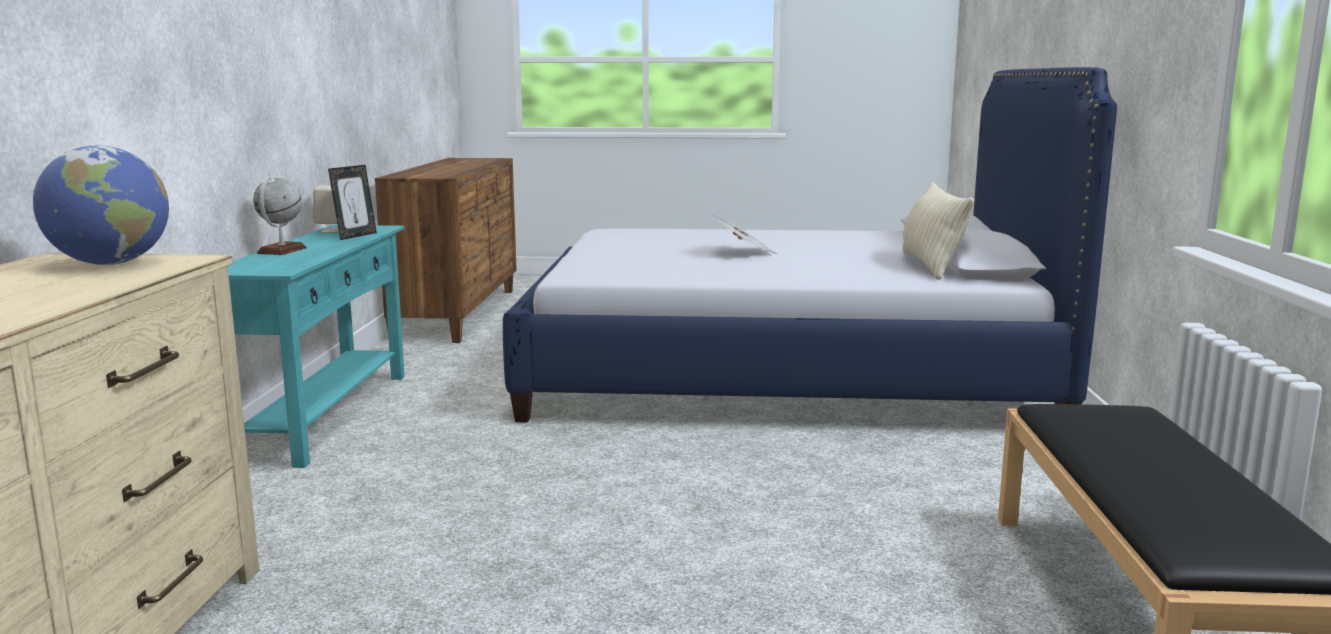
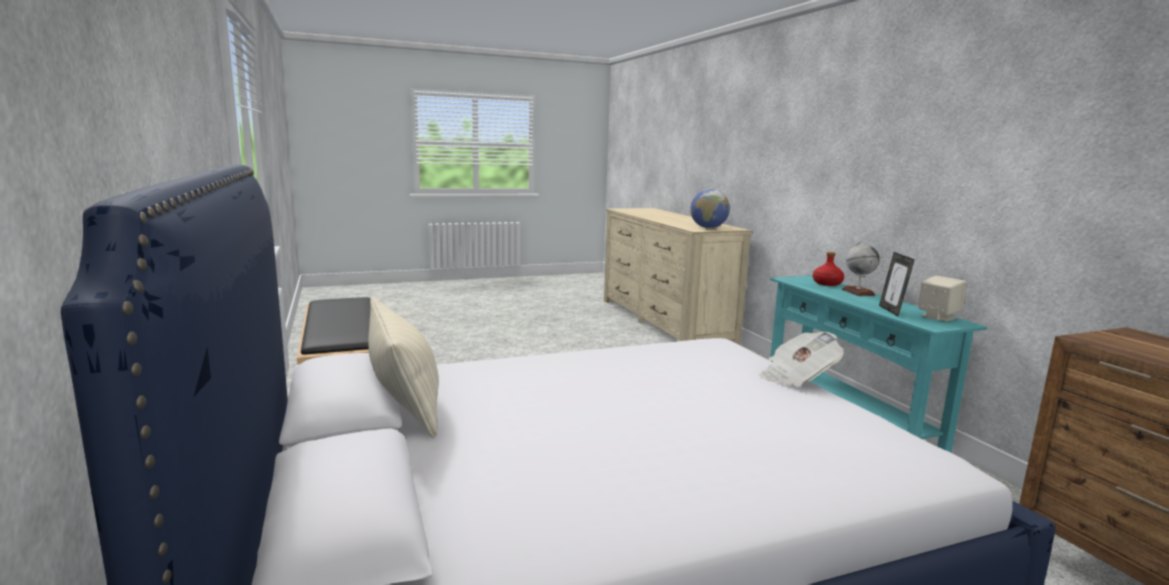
camera: 155 degrees right, 0 degrees up
(256, 261) = (827, 283): none -> red bottle
(743, 252) = (634, 401): newspaper -> newspaper (797, 377)

